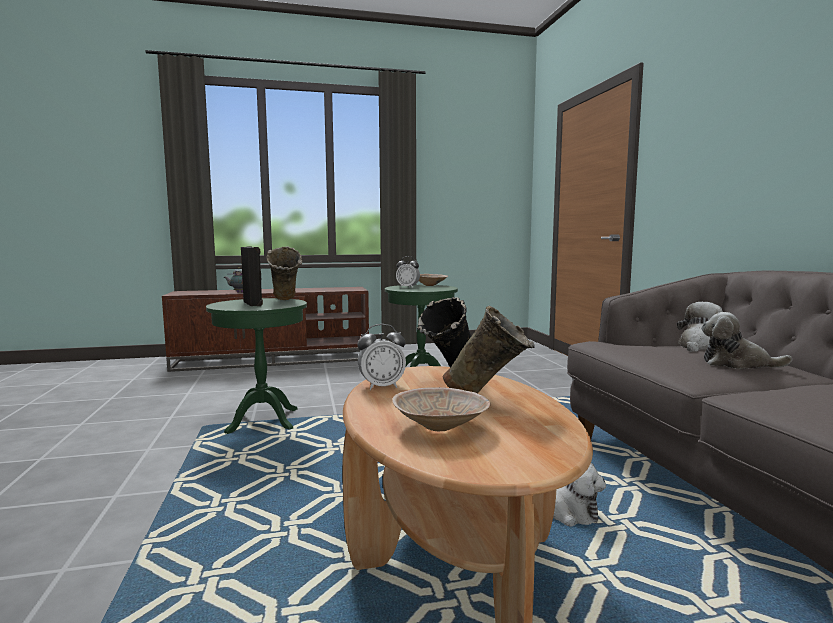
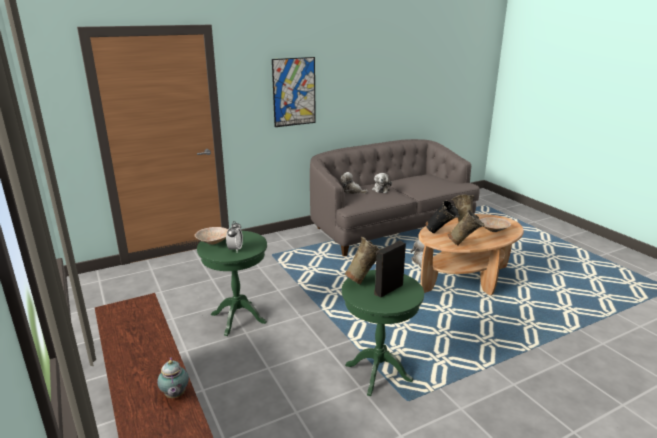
camera: 105 degrees left, 15 degrees up
(381, 386) = (464, 244): alarm clock -> beige vase
(732, 142) = (294, 92): none -> picture

